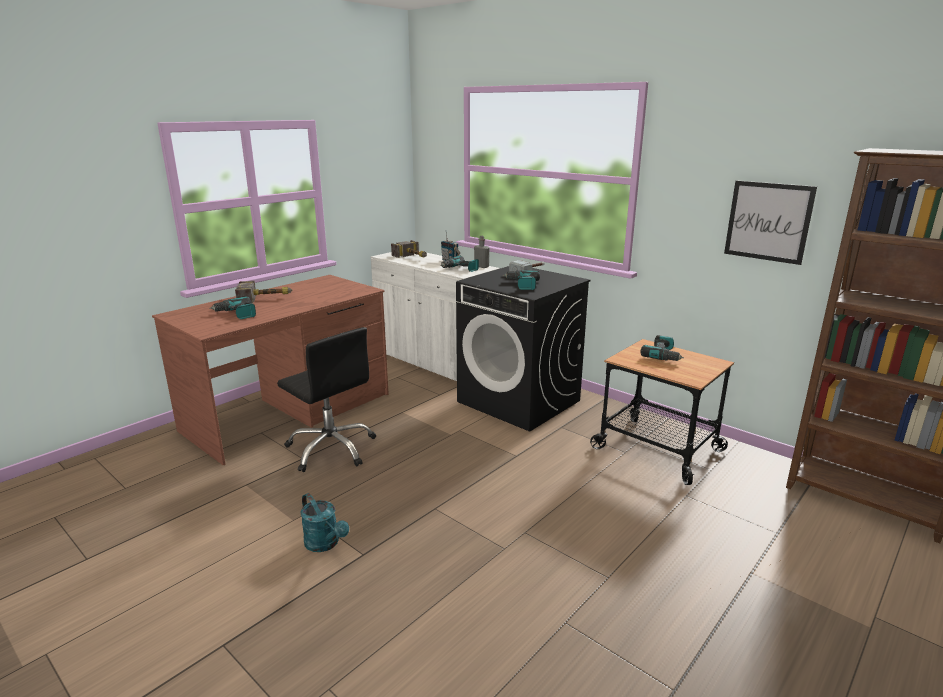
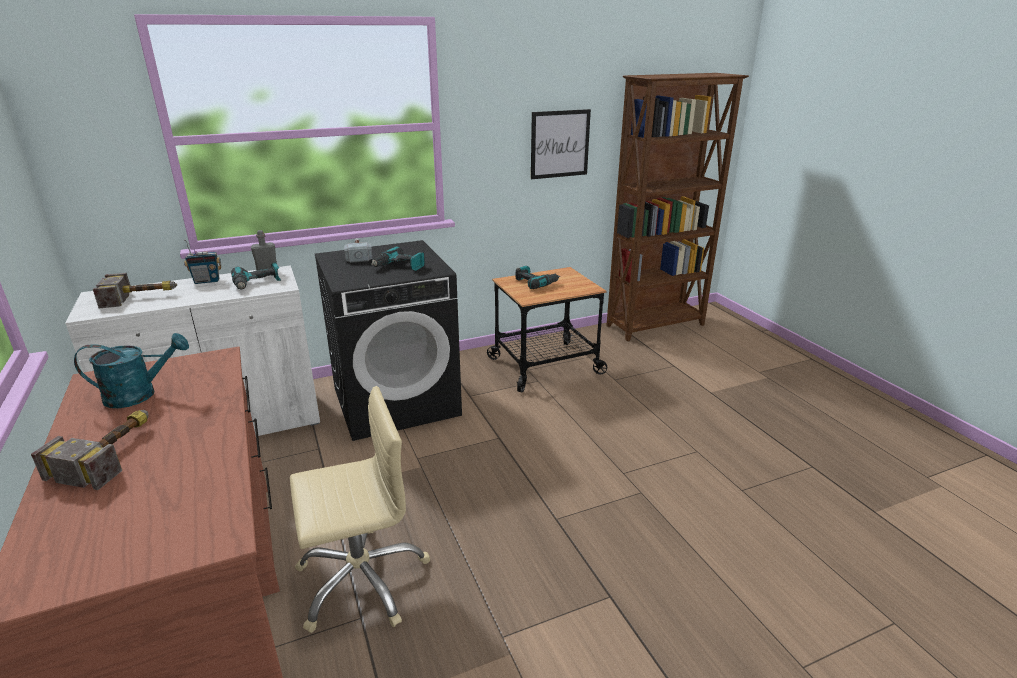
camera: 65 degrees left, 5 degrees up
(236, 314) = (159, 495): power drill -> none
(325, 544) = (577, 627): turquoise watering can -> turquoise watering can (140, 394)
(331, 448) = (361, 579): black office chair -> beige office chair

